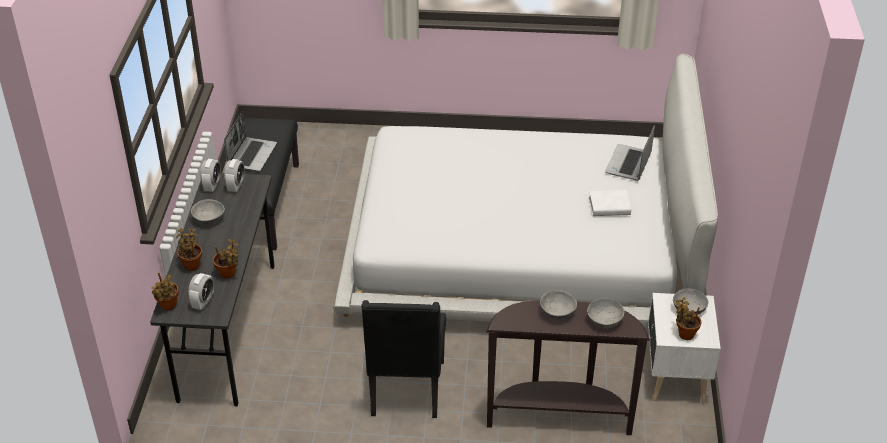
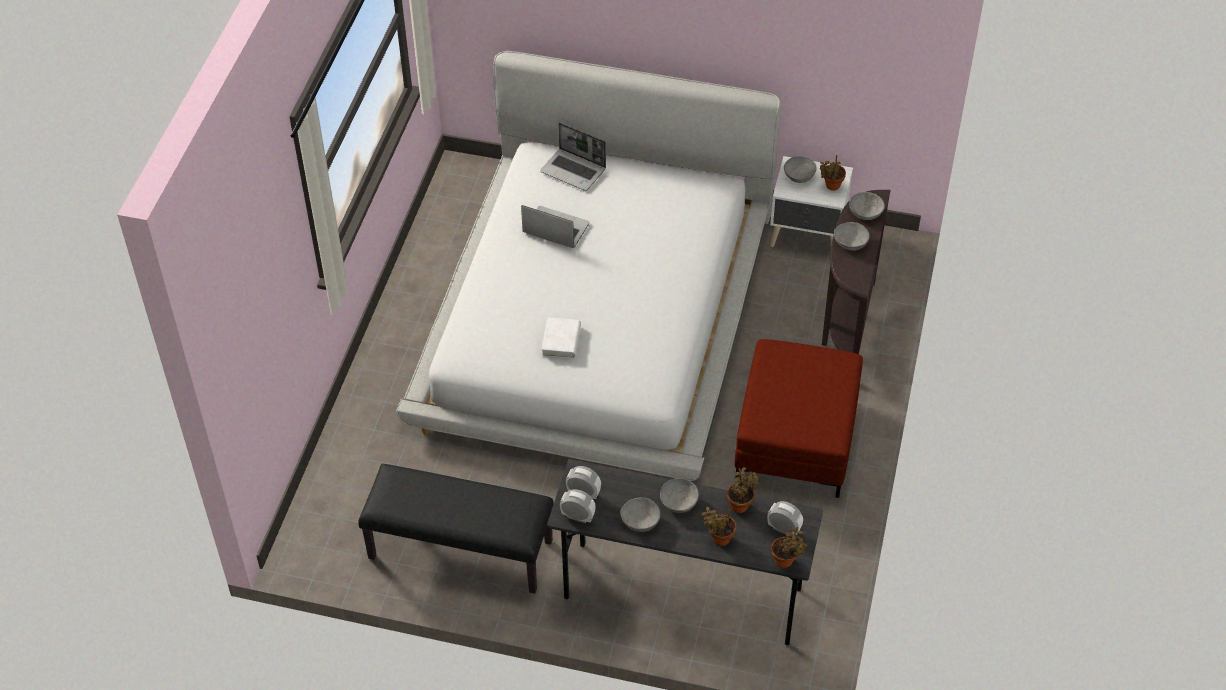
camera: 80 degrees left, 10 degrees up
(230, 238) = (679, 502): none -> grey bowl
(252, 155) = (454, 508): laptop -> laptop (555, 229)
(406, 390) = (796, 441): black chair -> red ottoman
(609, 207) = (641, 199): white book -> white book (561, 341)

